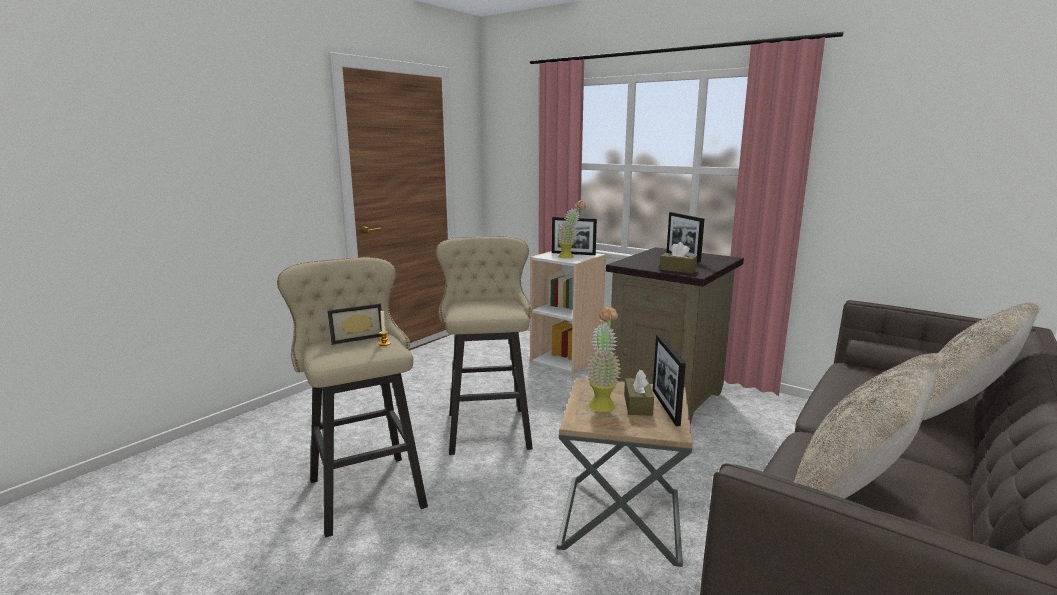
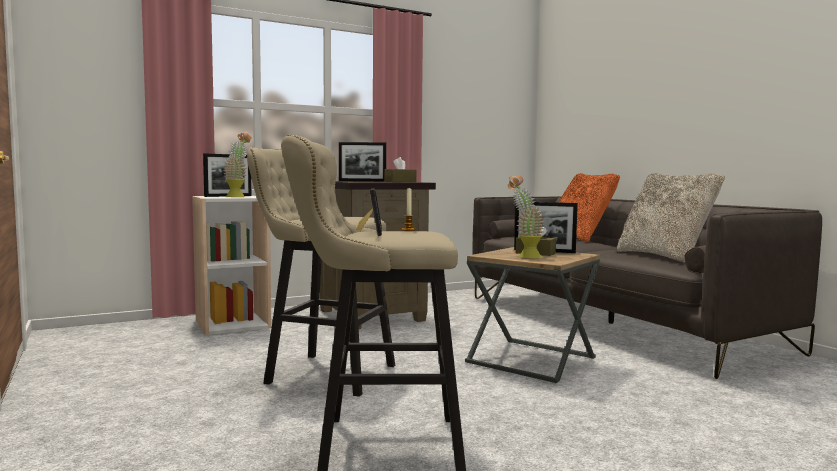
camera: 65 degrees left, 10 degrees down
(961, 412) = (580, 237): beige pillow -> orange pillow

